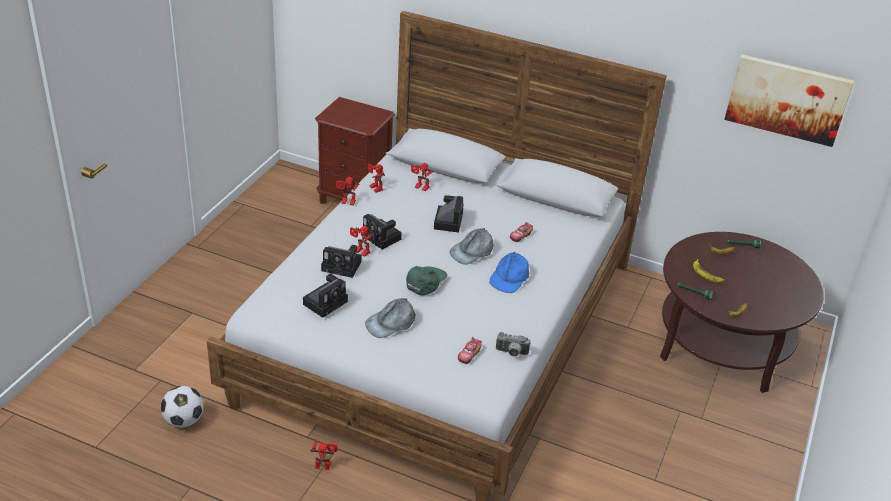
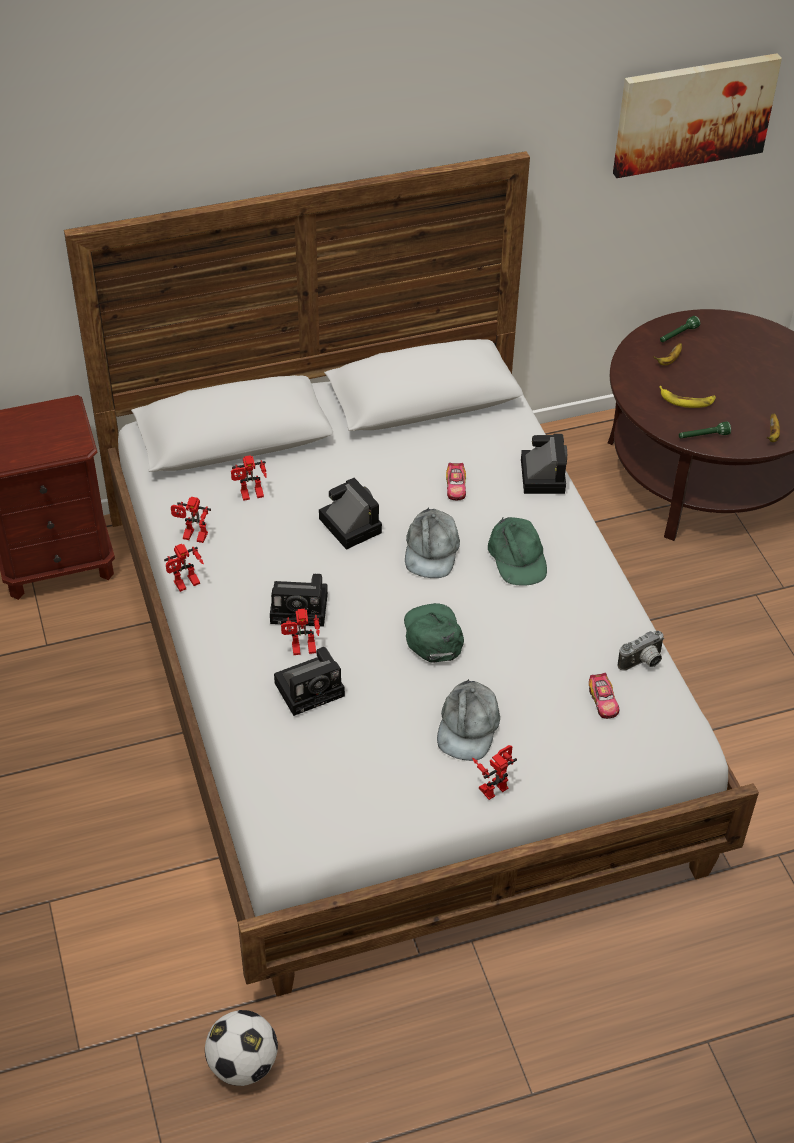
camera: 40 degrees left, 10 degrees up
(324, 463) = (482, 972): toy robot -> toy robot (493, 785)
(326, 302) = (359, 757): camera -> camera (541, 474)
(509, 277) = (517, 558): blue cap -> green cap

